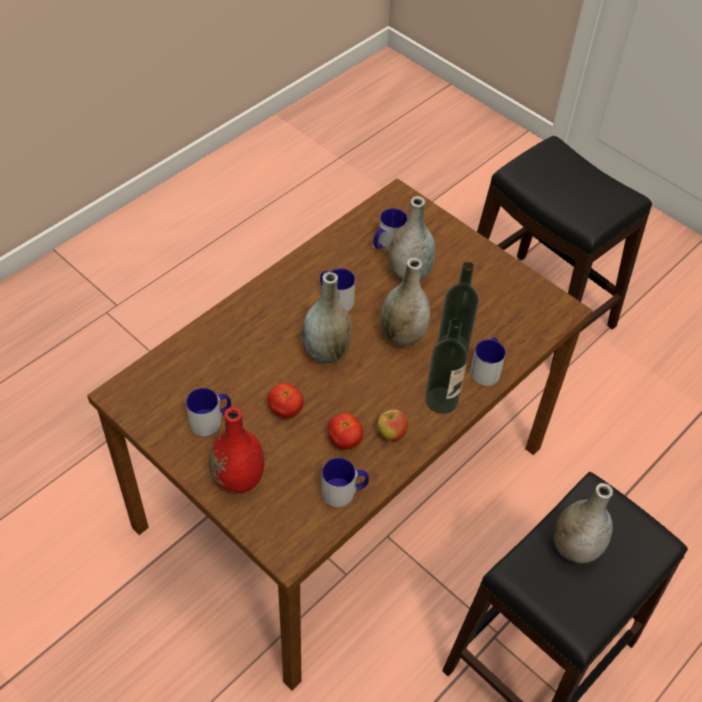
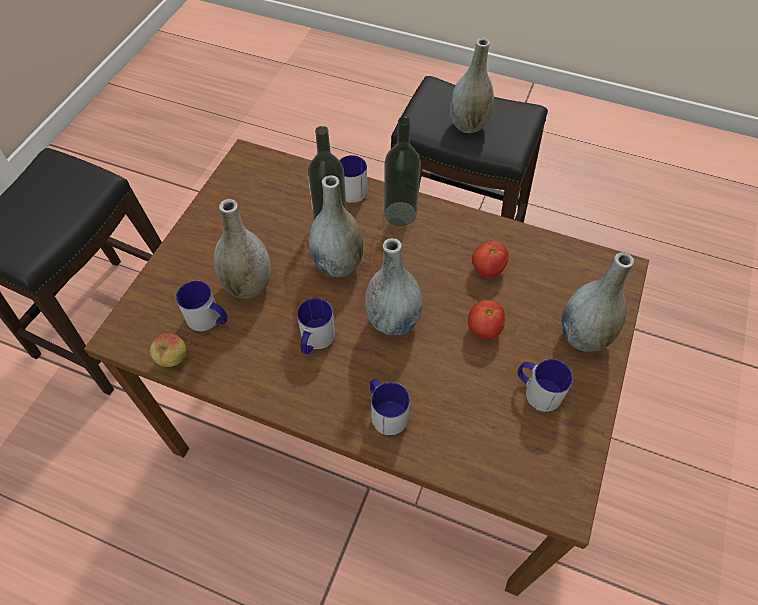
camera: 110 degrees left, 5 degrees up
(238, 479) = (583, 336): red vase -> grey vase
(344, 492) = (538, 251): mug -> mug (385, 412)
(391, 434) = (458, 237): apple -> apple (173, 359)

